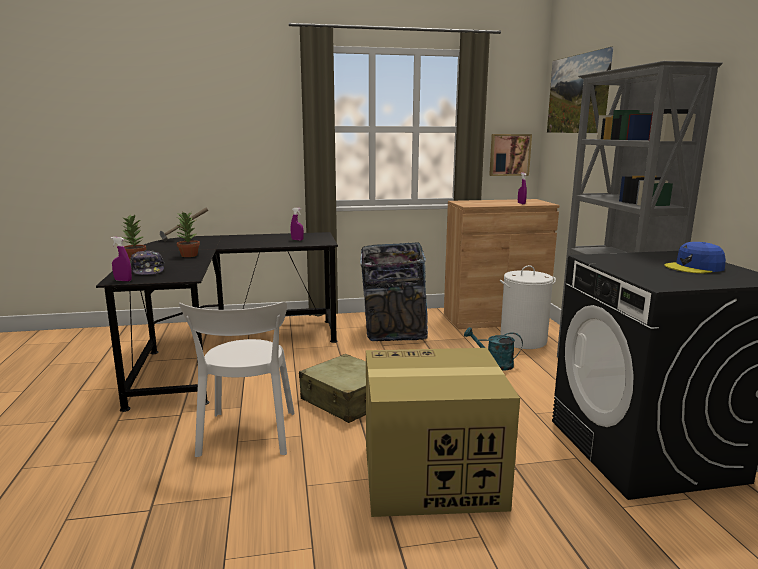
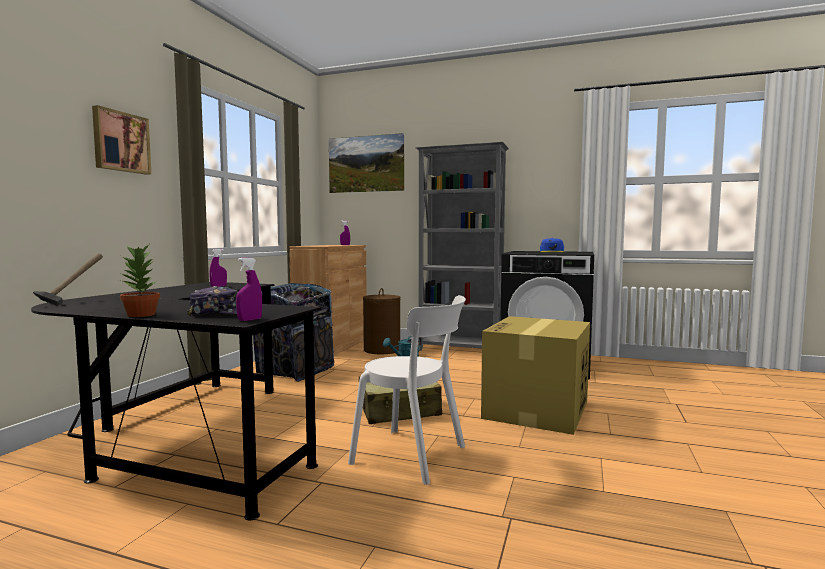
camera: 60 degrees left, 10 degrees down
(188, 255) = (182, 304): potted plant -> none
(509, 154) = (306, 209): picture -> picture (120, 142)
(523, 340) = (382, 350): white laundry basket -> brown laundry basket

